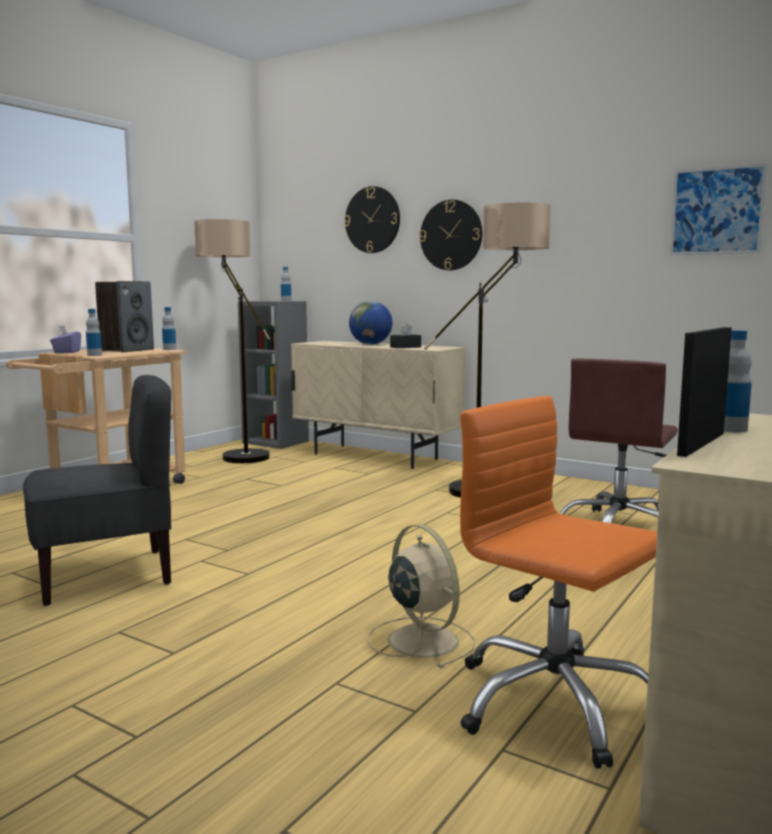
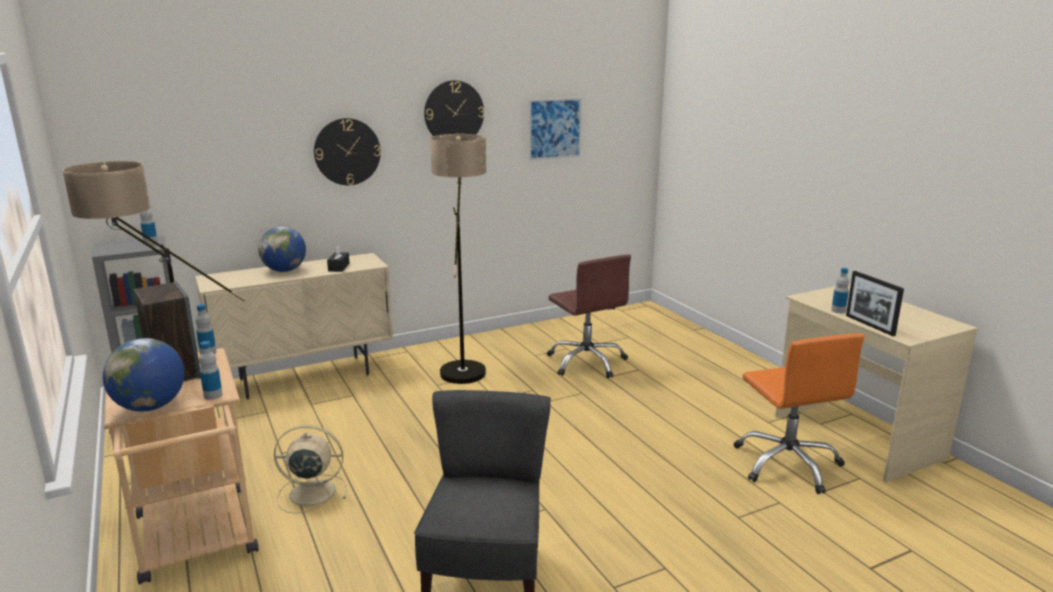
camera: 60 degrees left, 10 degrees up
(66, 352) = (150, 407): purple tissue box -> globe
(372, 220) = (249, 138): wall clock -> wall clock (454, 113)
(421, 639) = (700, 475): beige fan -> beige fan (310, 493)
(553, 703) = (787, 464): orange office chair -> orange office chair turned 90 degrees counterclockwise

